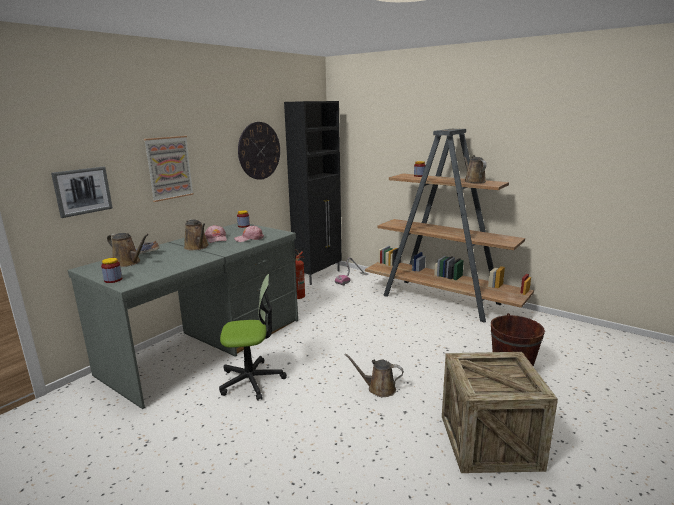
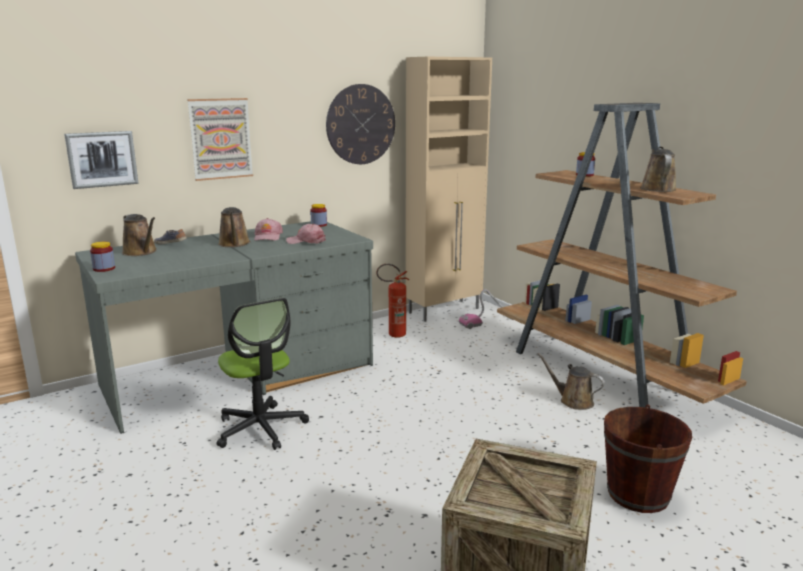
camera: 20 degrees right, 0 degrees up
(252, 380) = (261, 428): office chair -> office chair turned 45 degrees clockwise
(319, 275) = (445, 310): black cabinet -> beige cabinet
(378, 388) = (412, 476): brown watering can -> brown watering can (573, 401)

